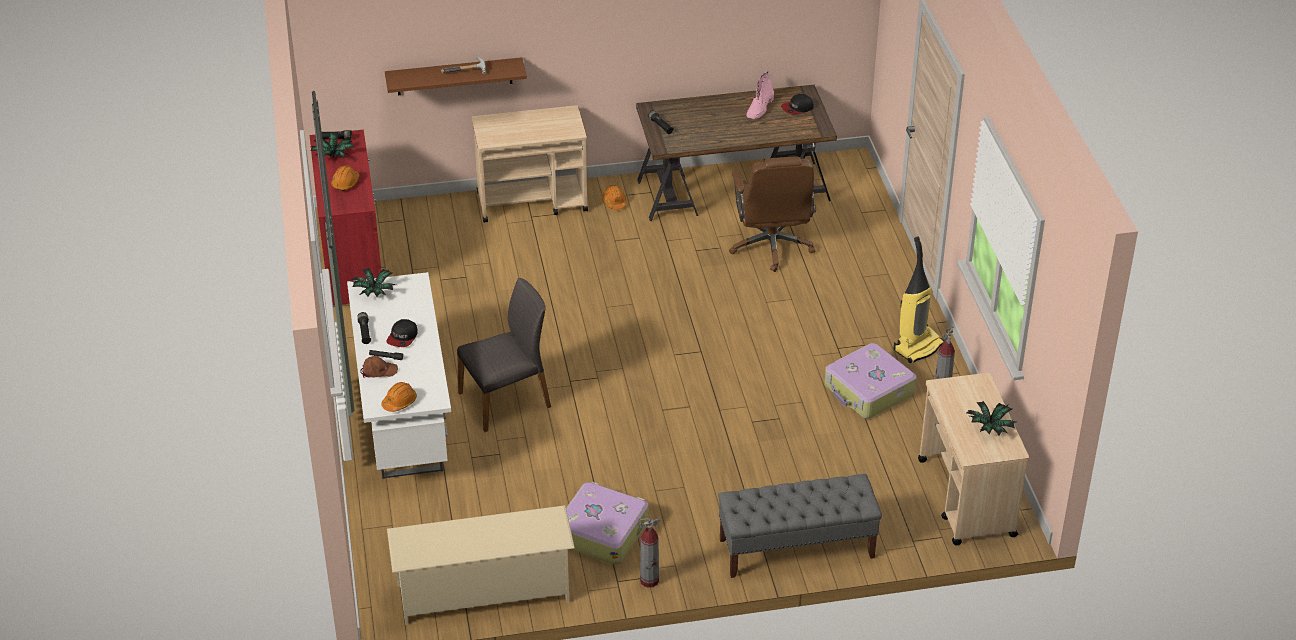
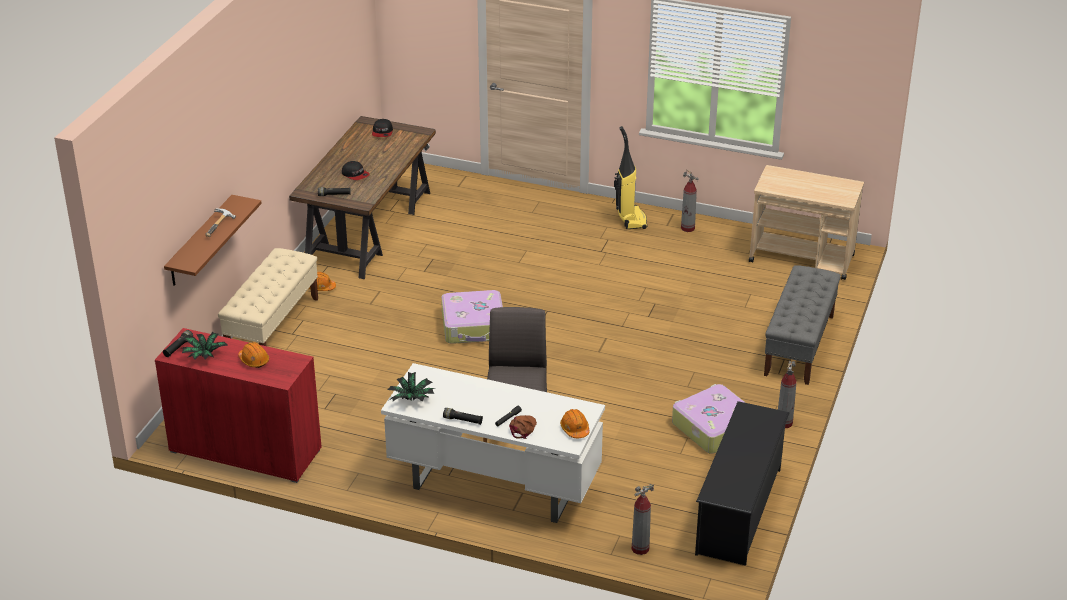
camera: 60 degrees left, 5 degrees down
(382, 545) = (640, 548): none -> fire extinguisher
(402, 337) = (489, 402): cap -> cap (355, 174)
(484, 593) = (739, 510): beige shoe rack -> black shoe rack
(533, 201) = (273, 326): beige cart -> beige bench
(760, 108) = (364, 147): pink boot -> none
(772, 246) = (456, 236): brown office chair -> none
(868, 391) = (659, 256): suitcase -> suitcase (474, 326)
(989, 428) = (823, 185): potted plant -> none

